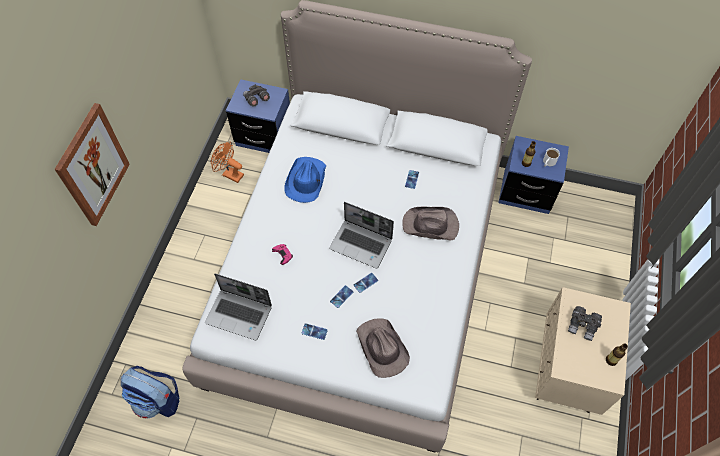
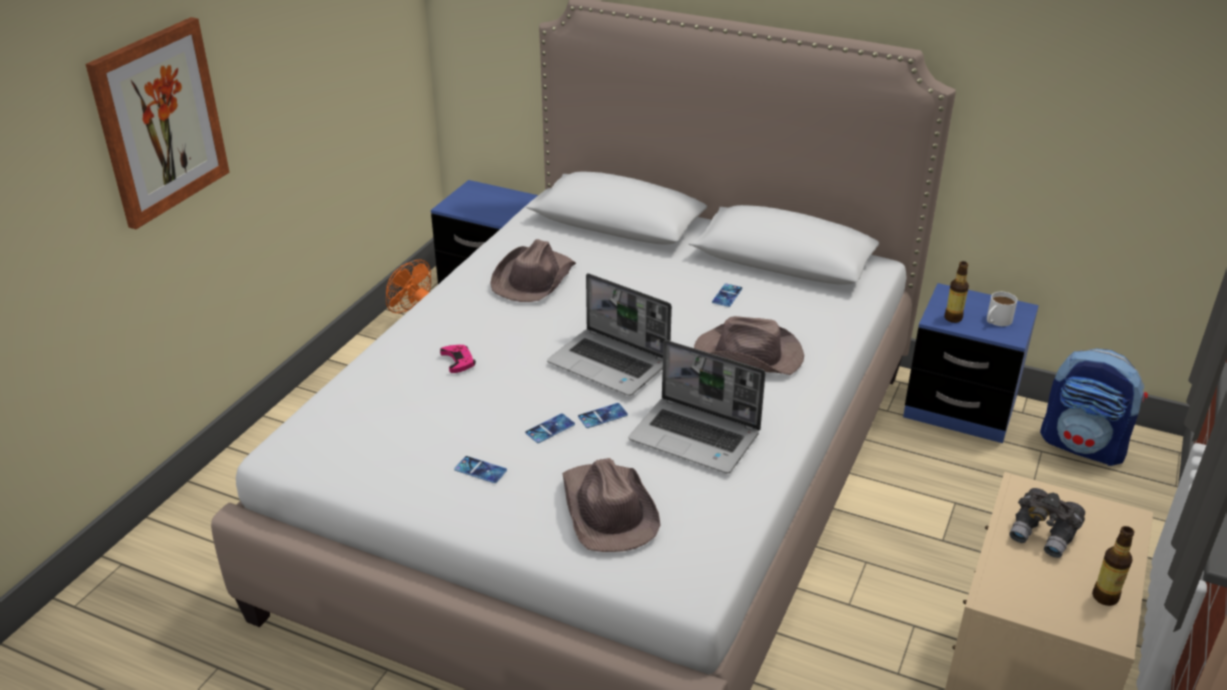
camera: 10 degrees right, 25 degrees down
(157, 400) = (156, 628): backpack -> backpack (1083, 446)
(240, 314) = (347, 428): laptop -> laptop (696, 437)
(256, 100) = (486, 203): grey binoculars -> none
(306, 181) = (533, 279): blue hat -> brown hat

